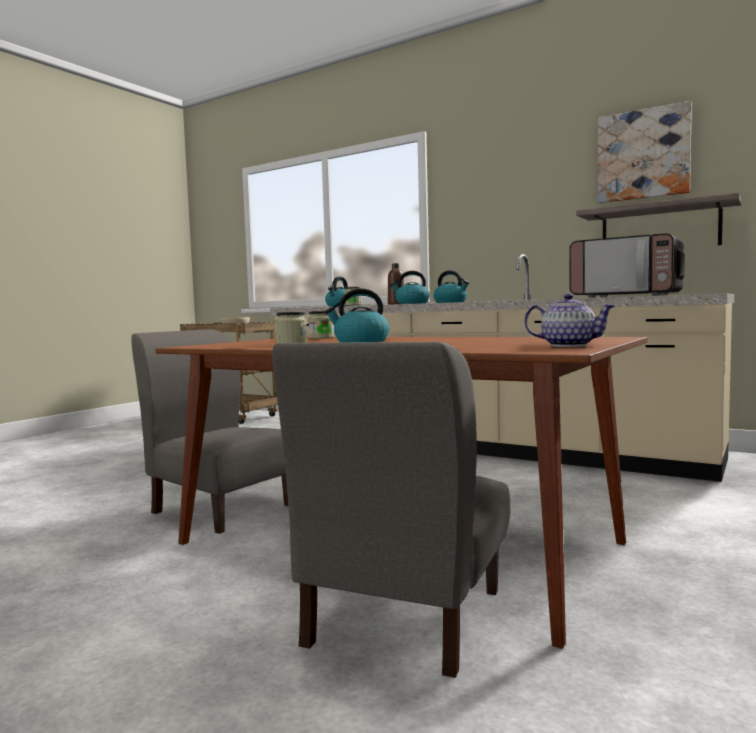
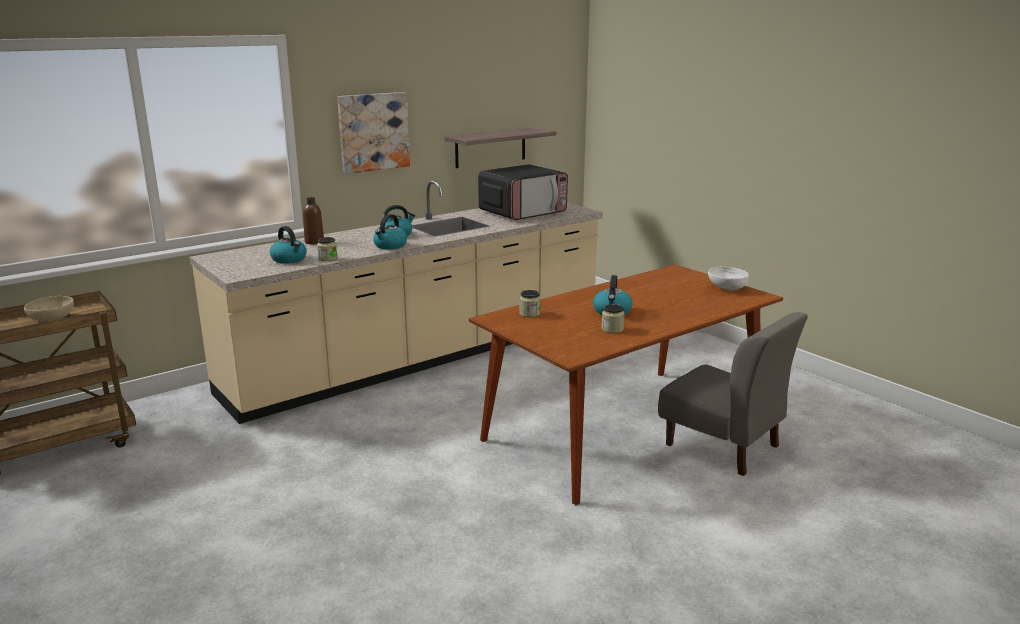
camera: 70 degrees left, 15 degrees up
(222, 508) = (501, 482): grey chair -> none
(568, 345) = (726, 288): teapot -> white bowl
(643, 155) = (479, 88): picture -> picture (373, 132)

